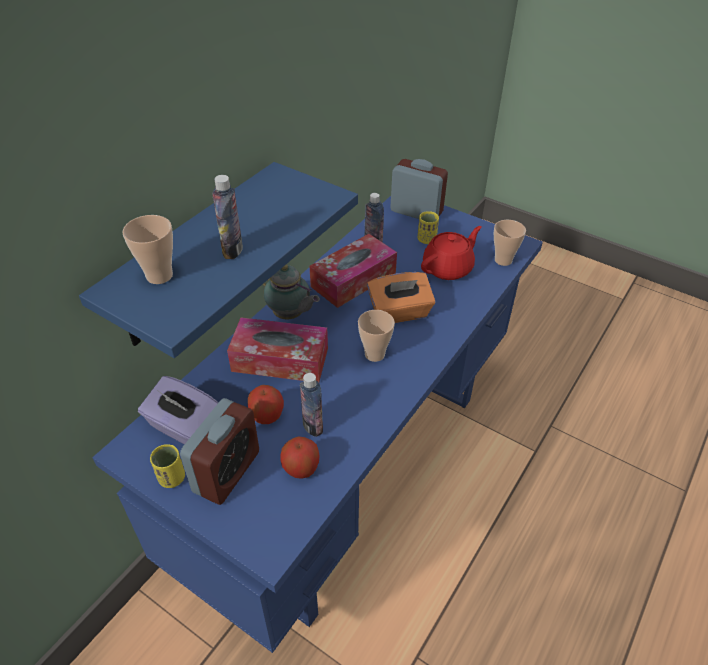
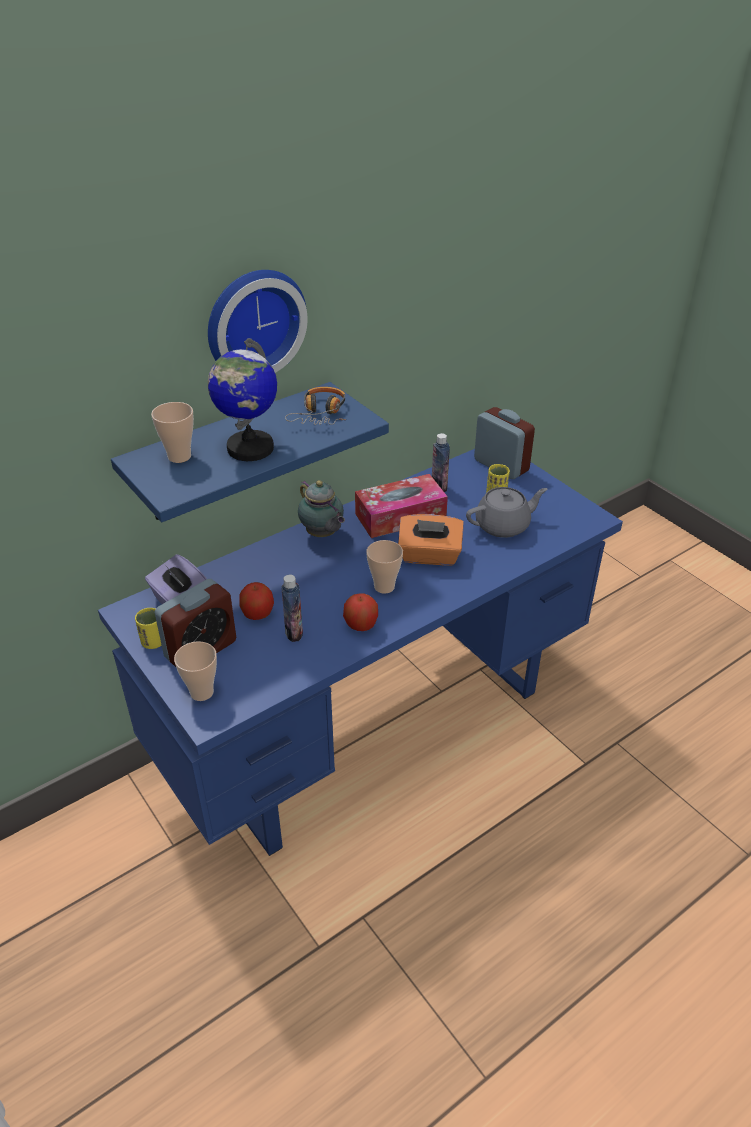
camera: 20 degrees right, 5 degrees down
(202, 109) = (253, 322): none -> wall clock
(232, 250) = (249, 448): bottle -> globe
(280, 360) = (293, 571): tissue box -> none
(285, 197) = (321, 414): none -> headphones
(301, 468) = (265, 663): apple -> apple (361, 625)
(448, 268) = (503, 526): red teapot -> grey teapot
(503, 260) = (566, 530): cup -> cup (202, 692)

